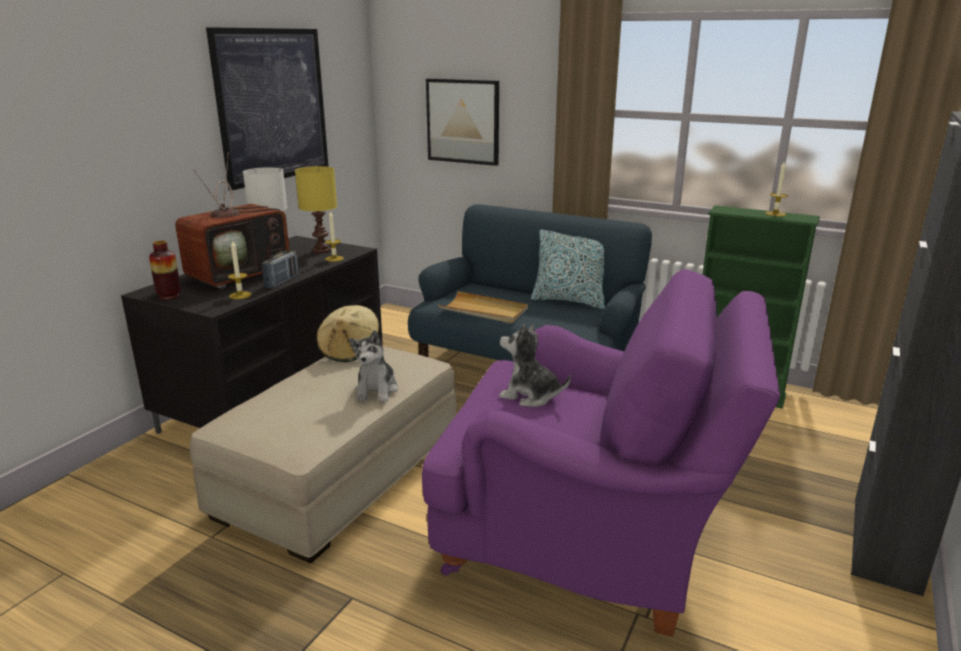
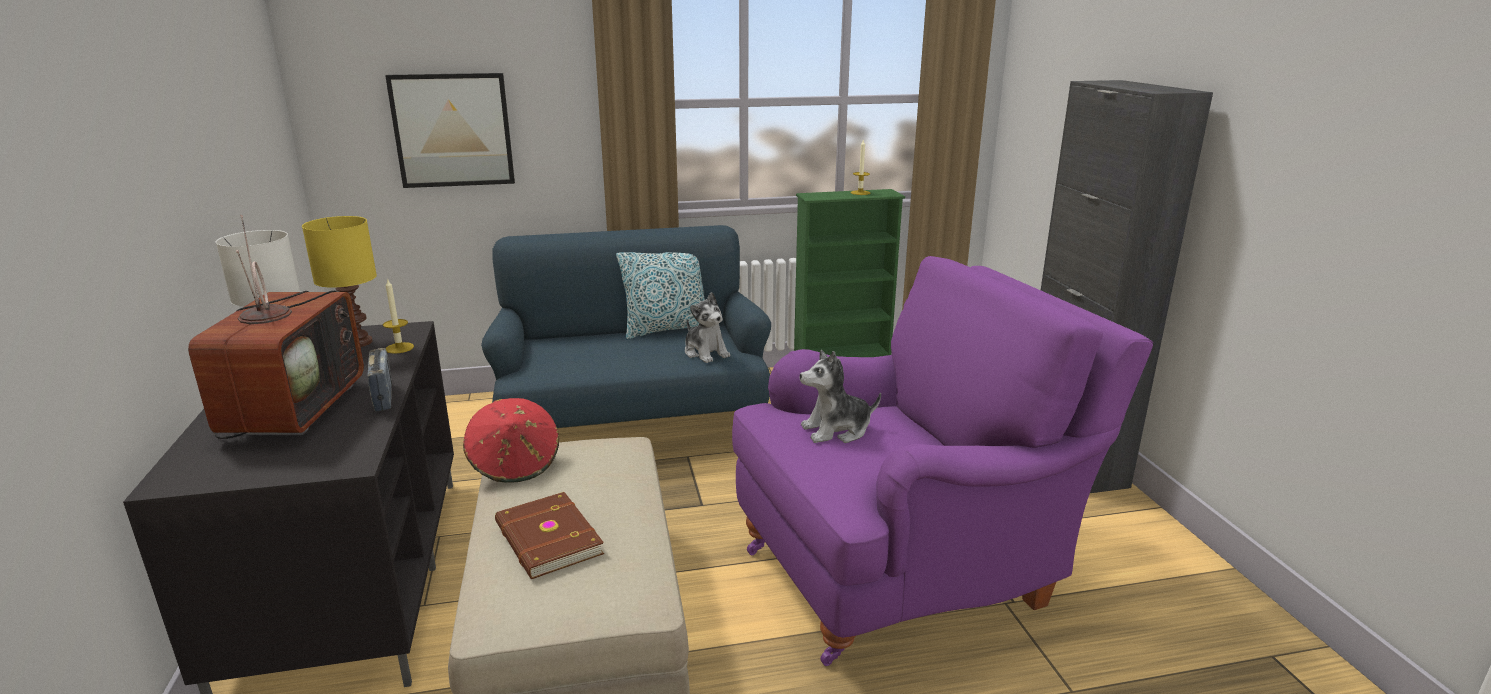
camera: 40 degrees left, 0 degrees up
(169, 296) = (230, 473): vase -> none
(240, 295) = (355, 434): candle -> none
(273, 106) = (208, 132): picture -> none
(302, 397) = (546, 540): none -> brown book
(350, 351) = (515, 464): beige hat -> red hat
(376, 390) = (622, 495): plush toy -> plush toy (706, 353)
(484, 311) = (596, 366): beige tray -> none

